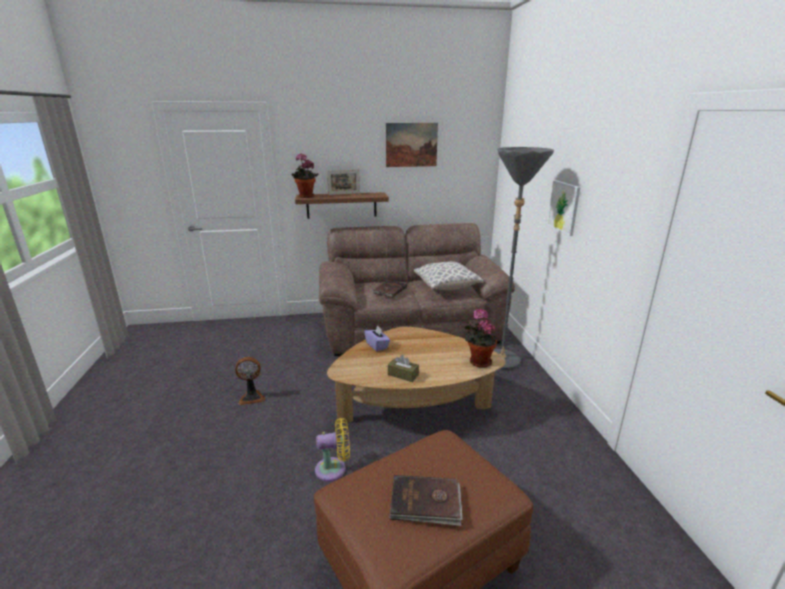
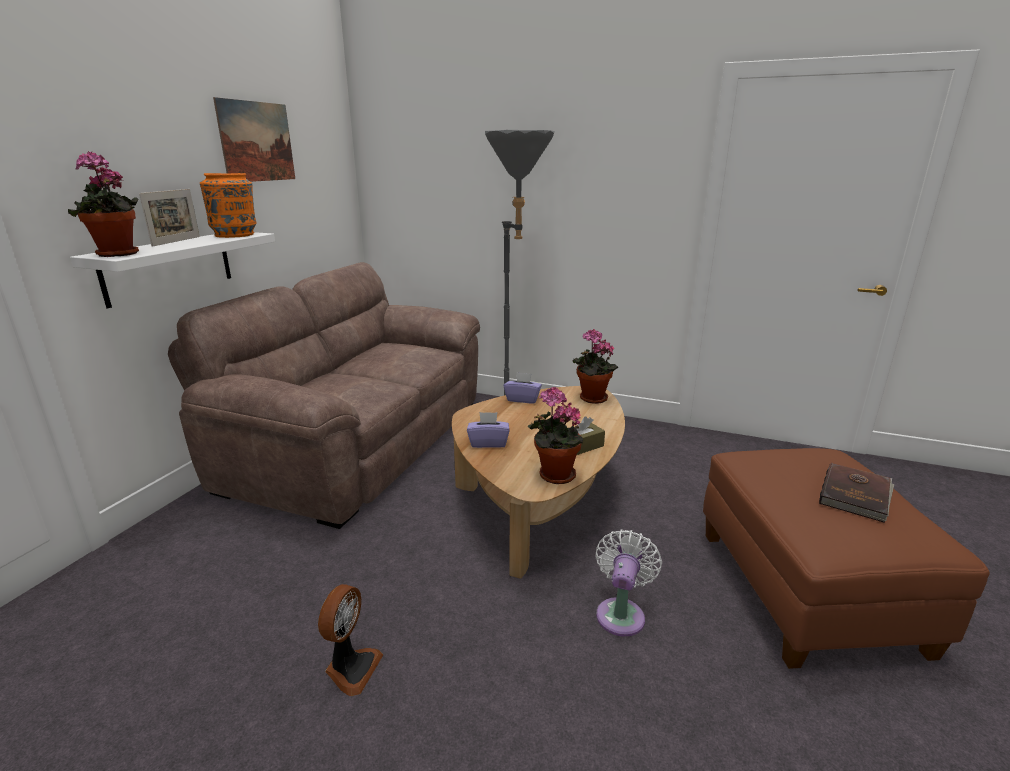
camera: 60 degrees left, 0 degrees up
(334, 469) = (621, 613): yellow fan -> white fan
(341, 205) = (169, 267): brown shelf -> white shelf
(359, 374) = (553, 475): none -> potted plant
(372, 195) = (235, 235): none -> orange vase
(389, 290) = (354, 384): brown book -> none
(446, 286) = (404, 353): pillow -> none
(446, 339) = (522, 399): none -> purple tissue box
(564, 207) = (543, 204): picture -> none

